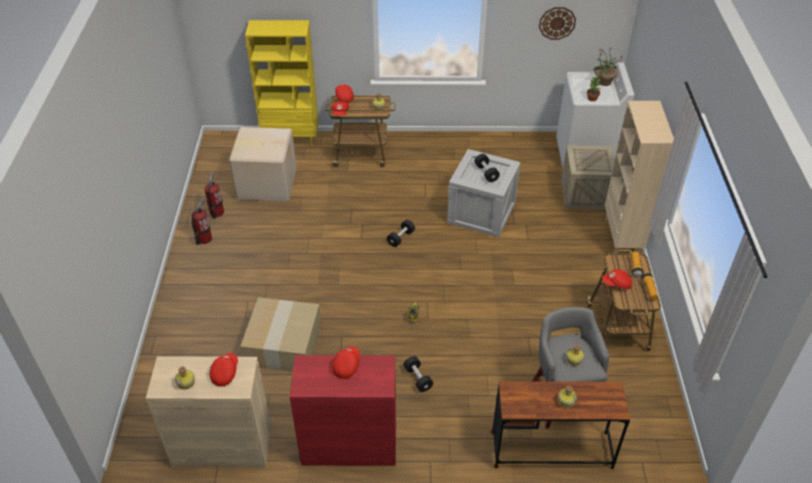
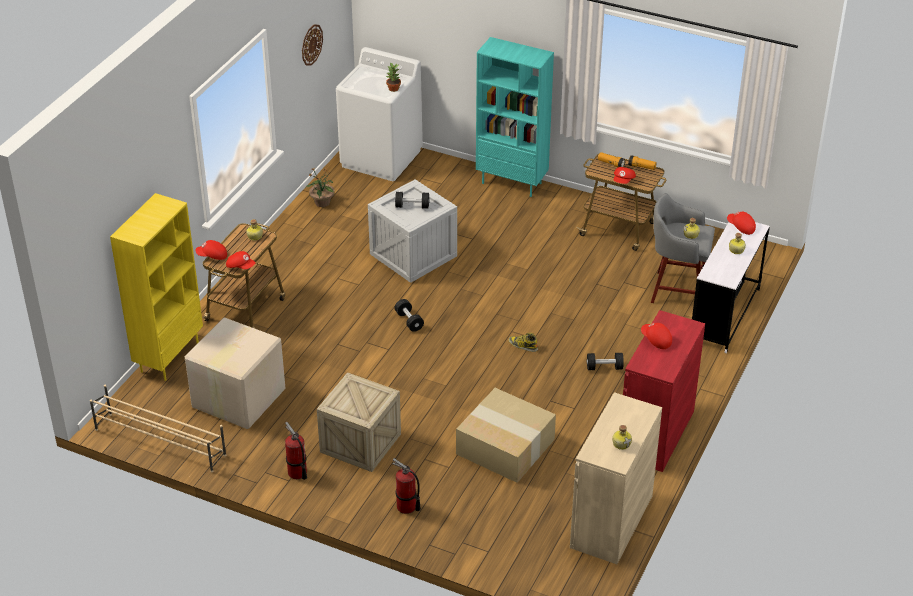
camera: 65 degrees left, 5 degrees down
(207, 166) = (159, 442): none -> beige shoe rack
(216, 212) = (257, 452): fire extinguisher -> fire extinguisher (406, 507)
(225, 373) = (623, 416): red cap -> red cap (740, 227)
(551, 450) = (725, 315): brown desk -> white desk
(584, 194) = (437, 181): crate -> crate (360, 443)
(603, 82) = (373, 73): potted plant -> potted plant (322, 203)
(622, 237) = (512, 183): beige bookcase -> turquoise bookcase

